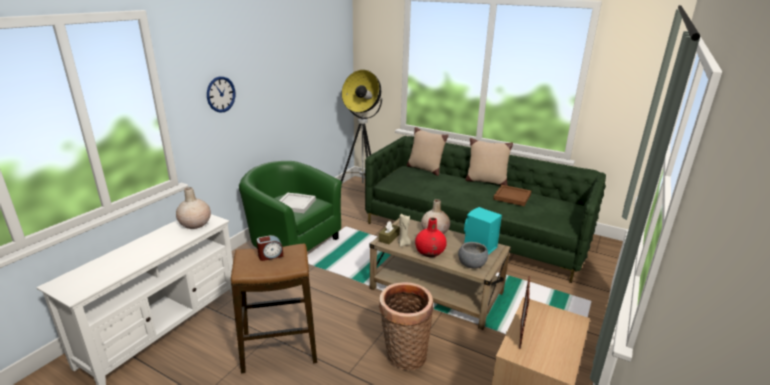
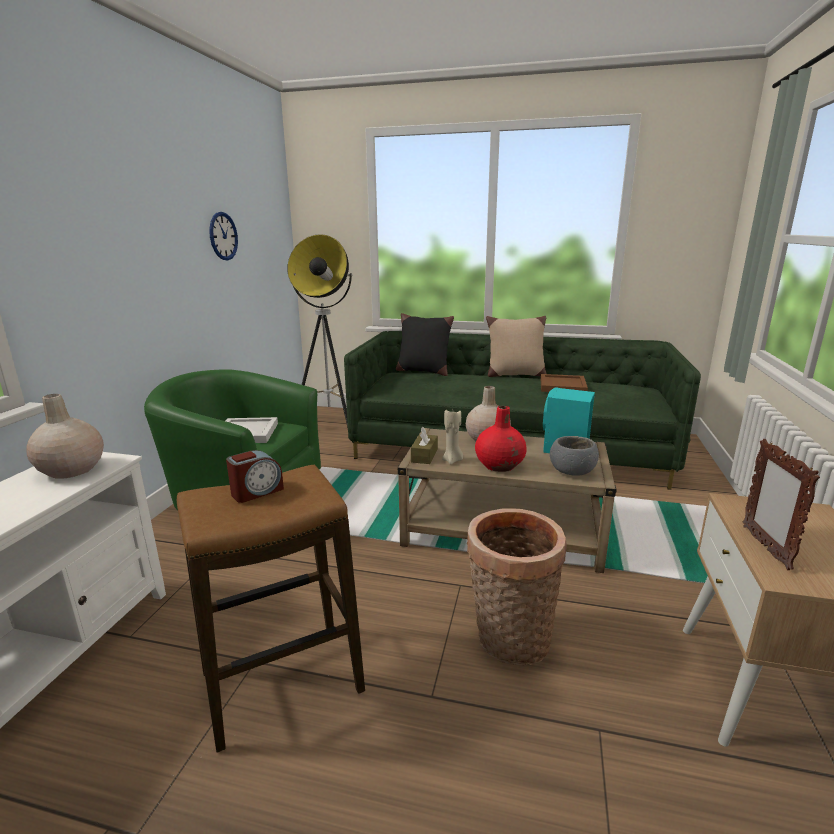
camera: 15 degrees left, 5 degrees down
(221, 94) = (97, 244): wall clock -> wall clock (223, 236)
(425, 169) = (423, 371): beige pillow -> black pillow

